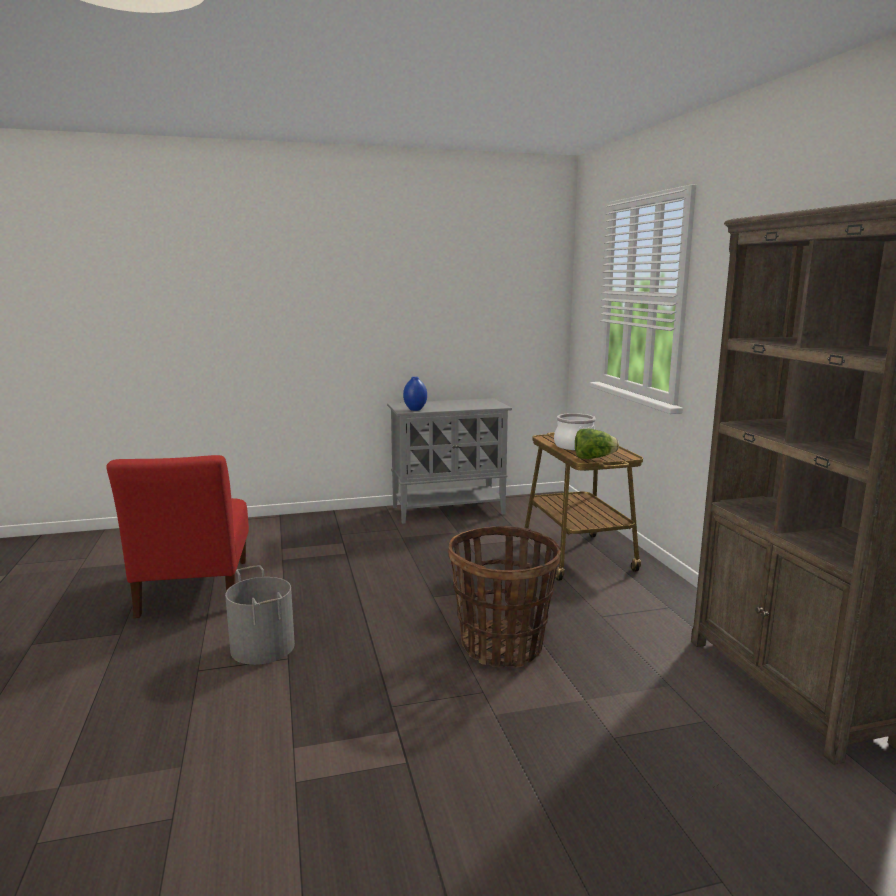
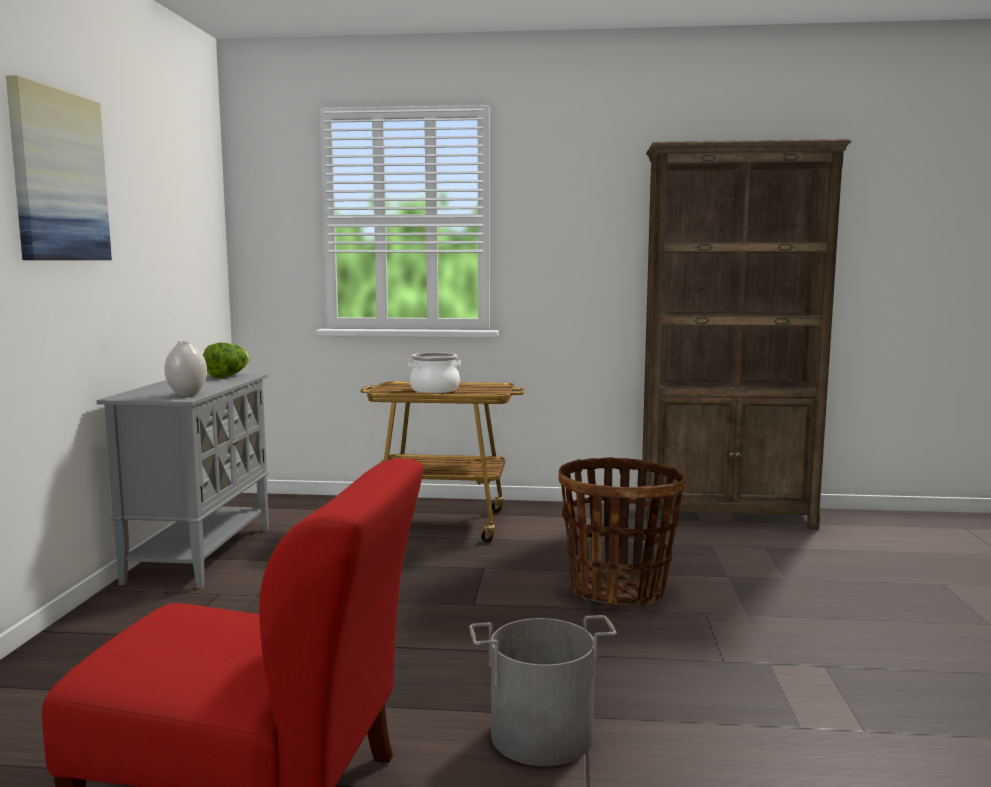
camera: 70 degrees left, 5 degrees down
(370, 280) = (58, 176): none -> picture
(415, 409) = (188, 394): blue vase -> white vase
(593, 458) = (495, 390): lettuce -> lettuce (228, 376)

